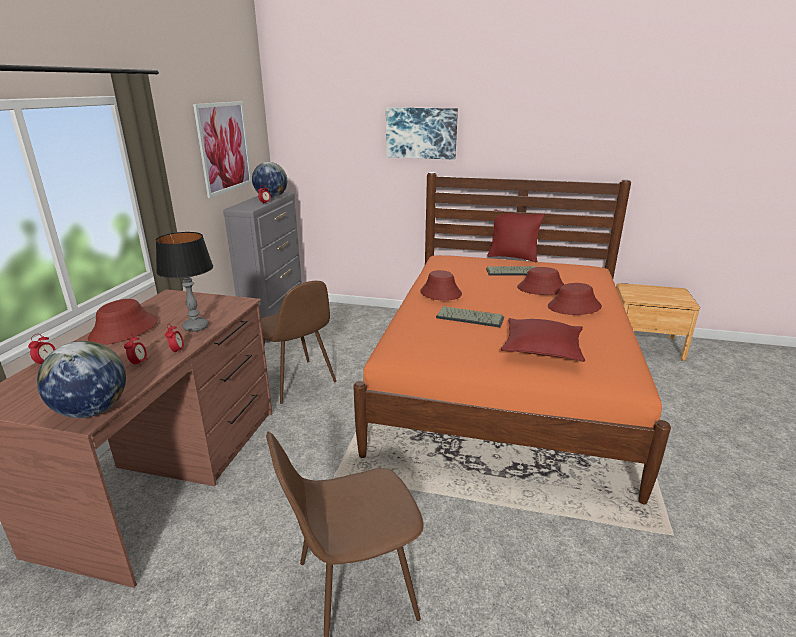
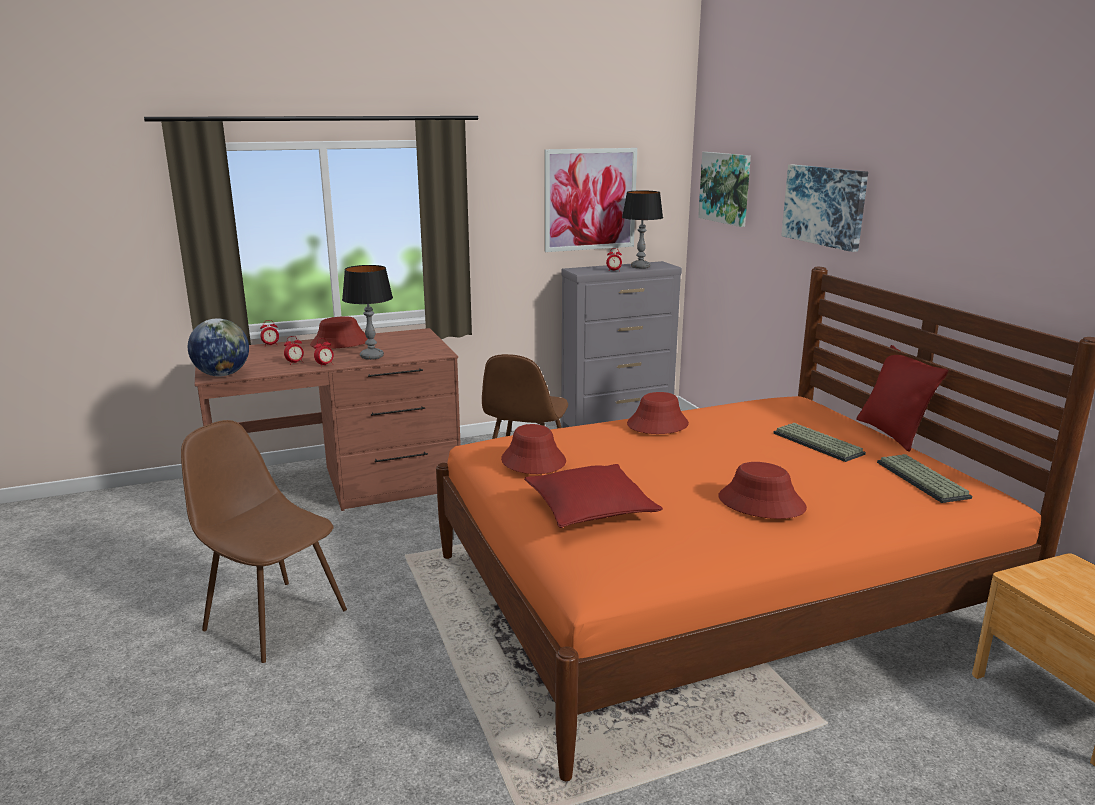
camera: 55 degrees right, 5 degrees down
(271, 197) = (640, 267): globe -> table lamp
(314, 129) = (726, 188): none -> picture
(470, 317) = (612, 454): keyboard -> keyboard (924, 480)
(542, 289) = (789, 472): red hat -> red hat (533, 461)

